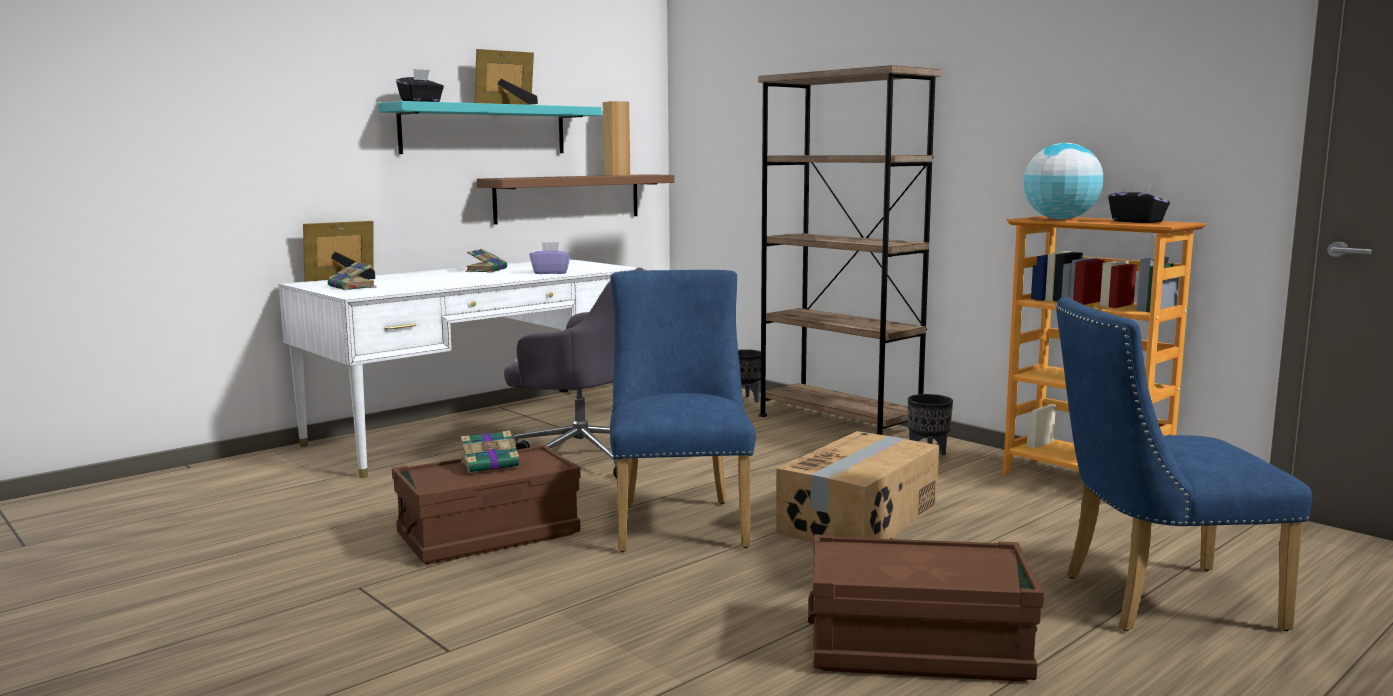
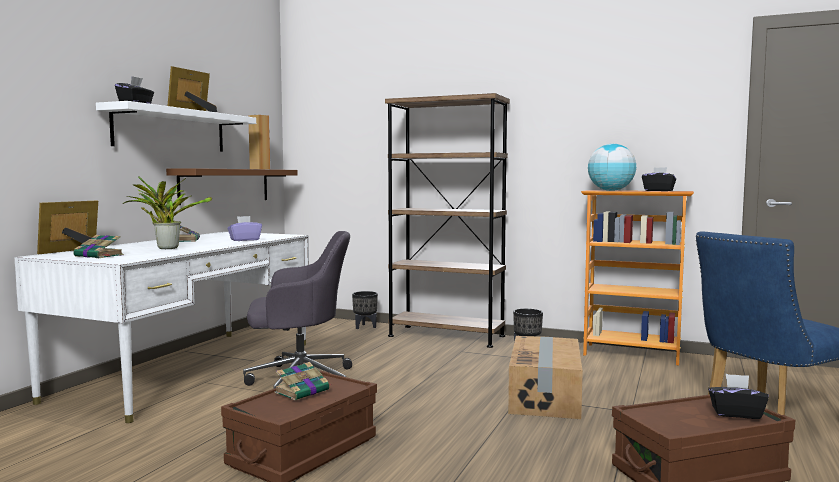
camera: 25 degrees left, 5 degrees down
(439, 280) = (166, 248): none -> potted plant
(484, 129) = (171, 130): turquoise shelf -> white shelf
(680, 521) = (433, 416): blue chair -> none
(971, 570) = (736, 413): none -> black tissue box

